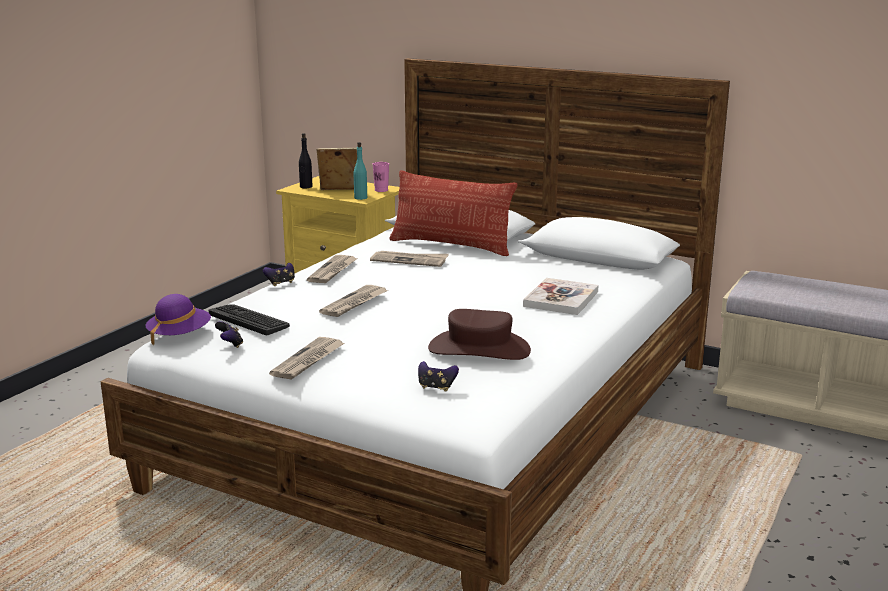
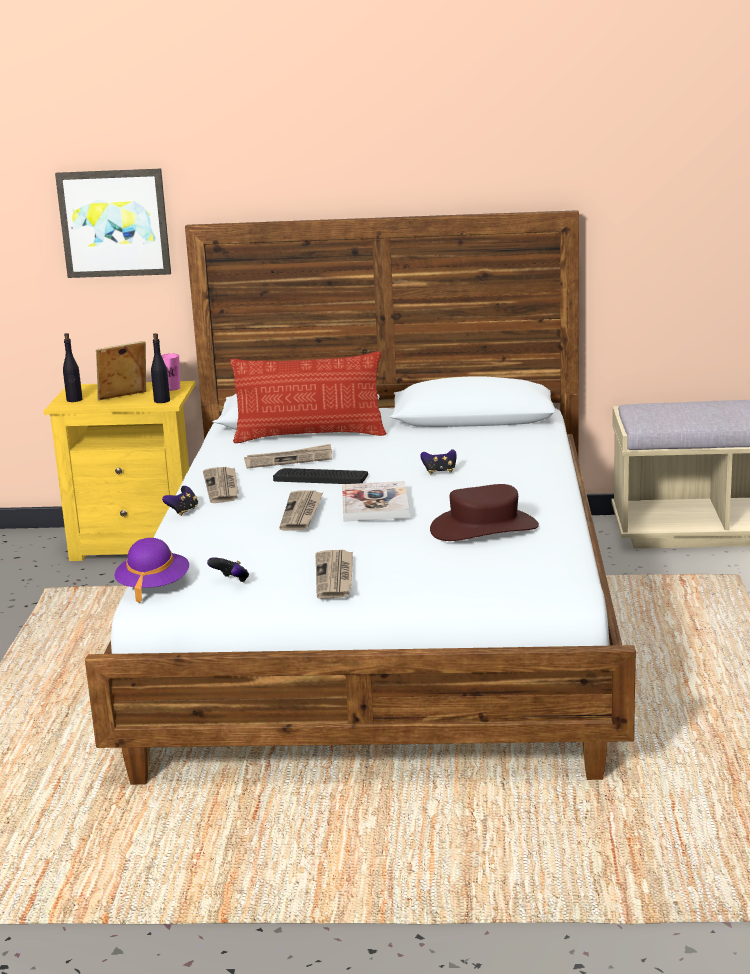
camera: 25 degrees left, 0 degrees up
(249, 320) = (215, 553): keyboard -> keyboard (321, 477)
(360, 51) = (114, 223): none -> picture
(360, 198) = (162, 401): turquoise bottle -> black bottle
(436, 387) = (495, 570): game controller -> game controller (439, 472)
(561, 299) = (495, 466): book -> book (375, 504)

